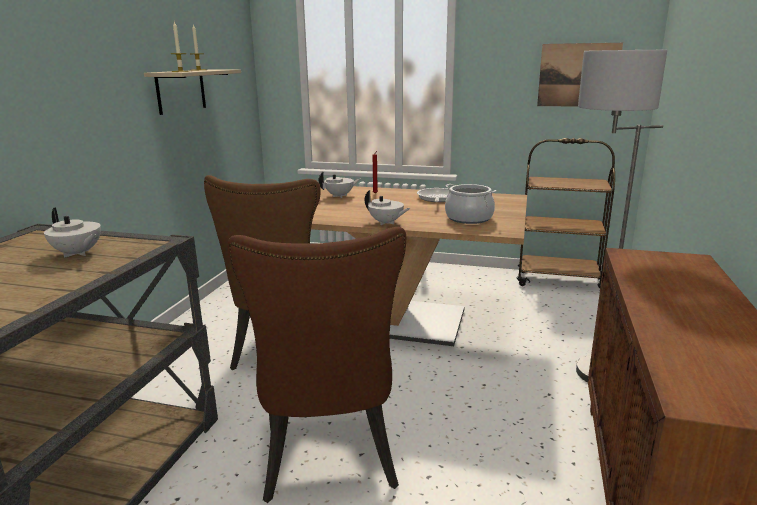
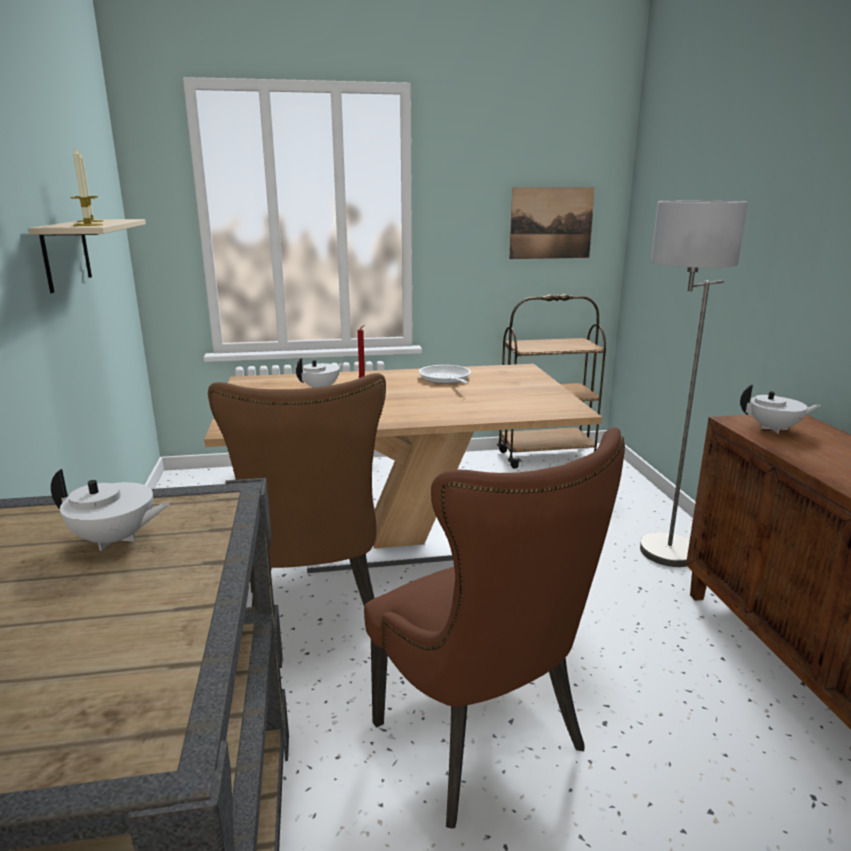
camera: 25 degrees left, 0 degrees up
(386, 223) = (430, 418): white teapot -> white teapot (774, 429)
(469, 218) = (514, 400): cooking pot -> none

